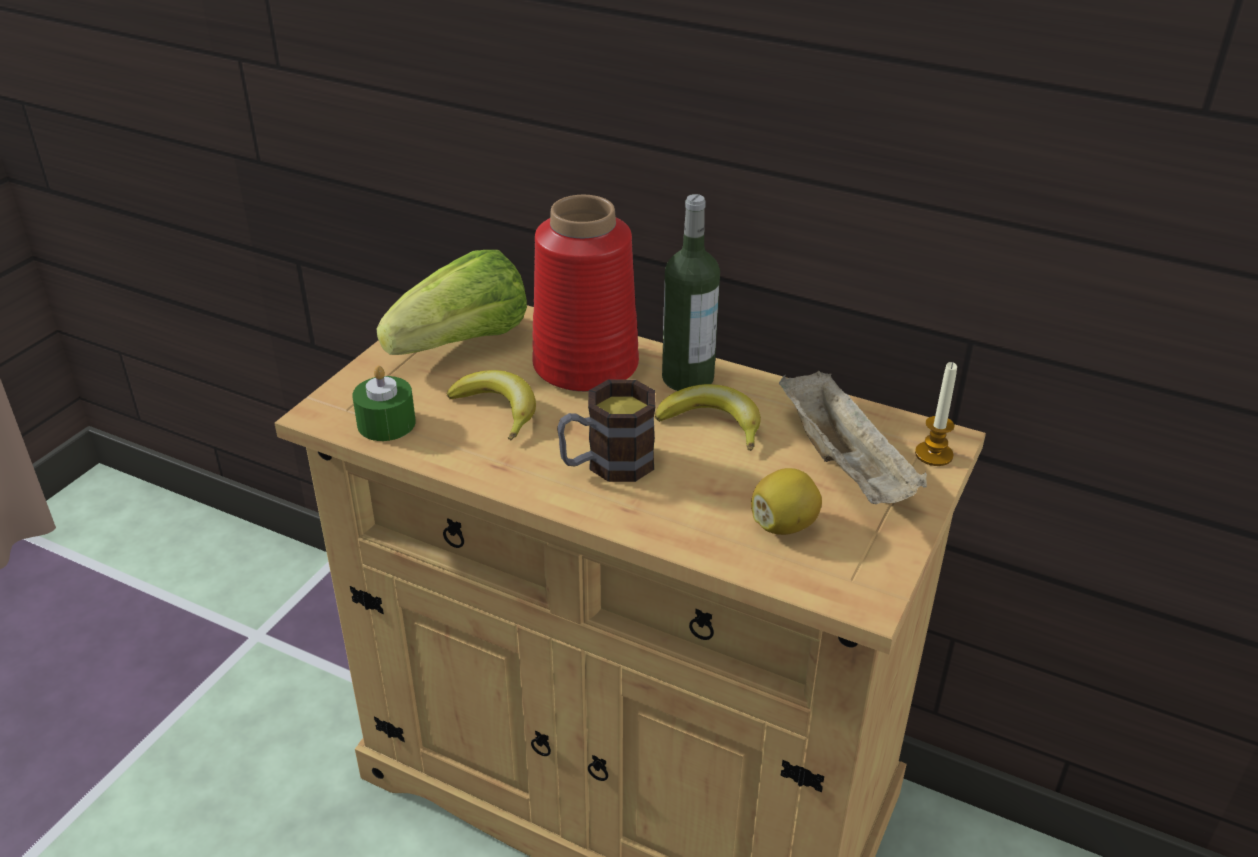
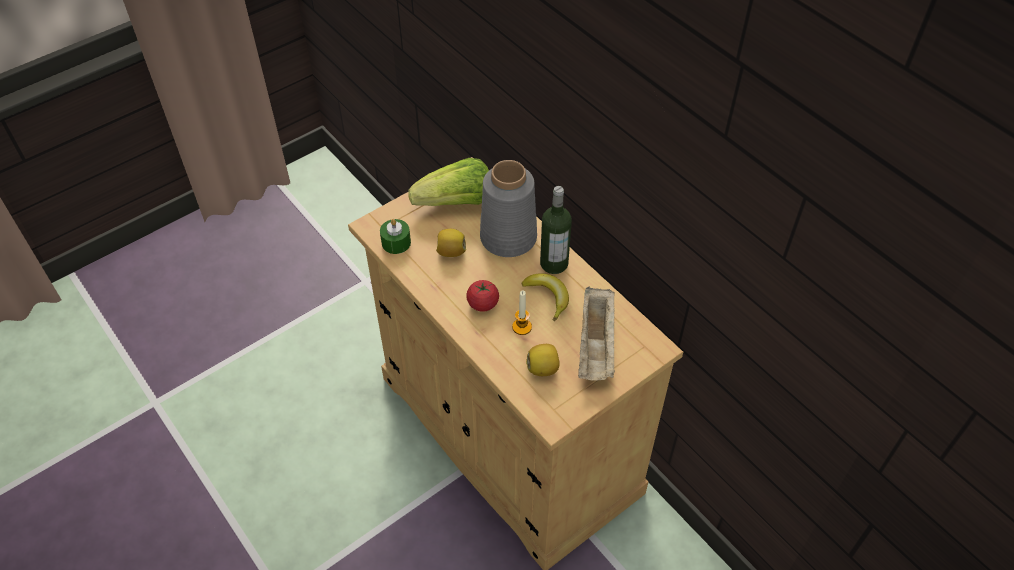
camera: 25 degrees right, 15 degrees up
(498, 410) = (451, 252): banana -> lemon
(587, 365) = (509, 237): red vase -> grey vase
(607, 465) = (483, 304): mug -> tomato
(933, 454) = (645, 355): candle -> candle (522, 327)

